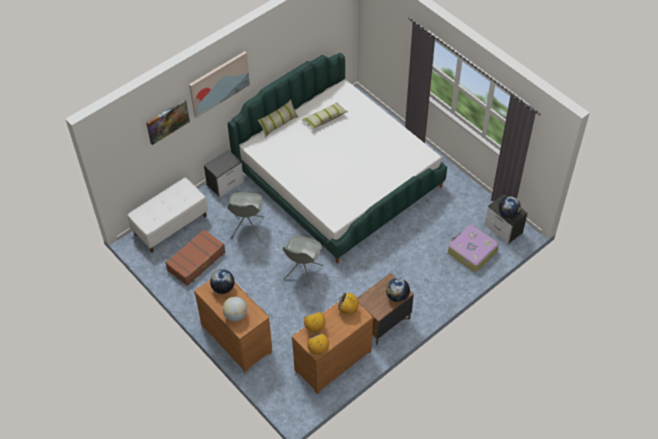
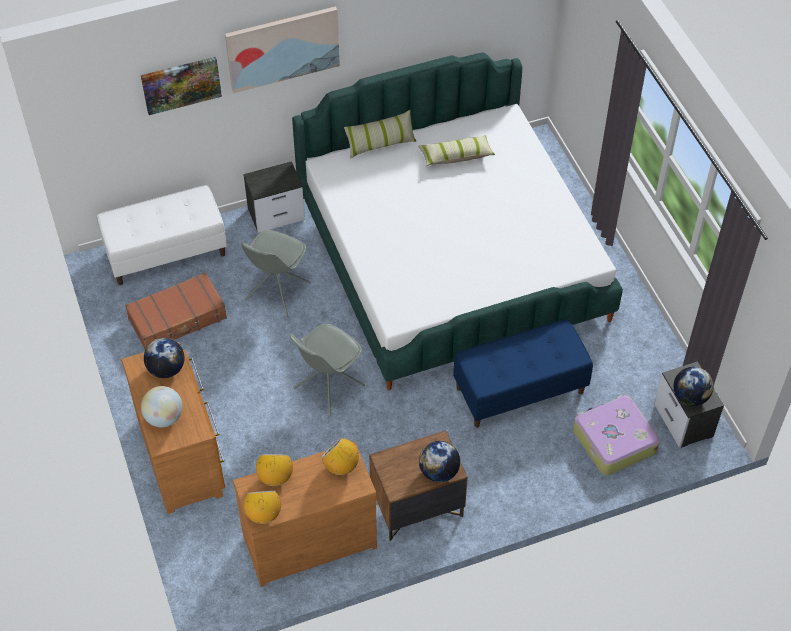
camera: 20 degrees right, 0 degrees up
(409, 240) = (520, 389): none -> blue bench

